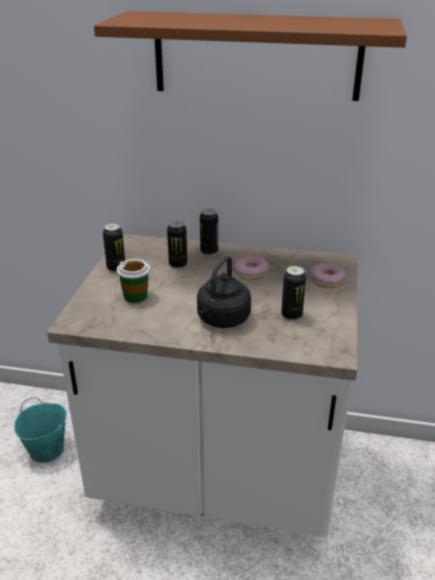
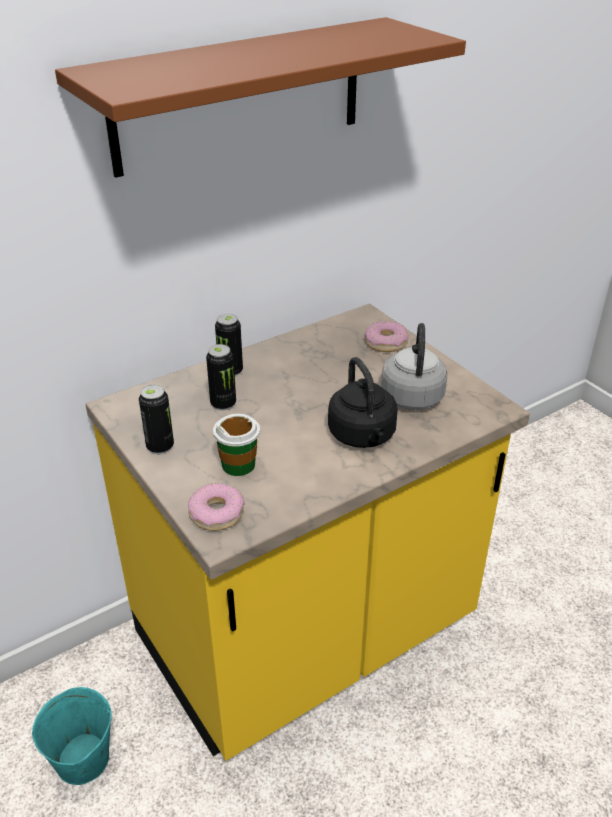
camera: 45 degrees left, 5 degrees up
(217, 475) = (306, 634): white counter -> yellow counter
(250, 272) = (308, 372): donut -> donut (216, 513)
(291, 315) = (412, 395): can -> grey kettle

